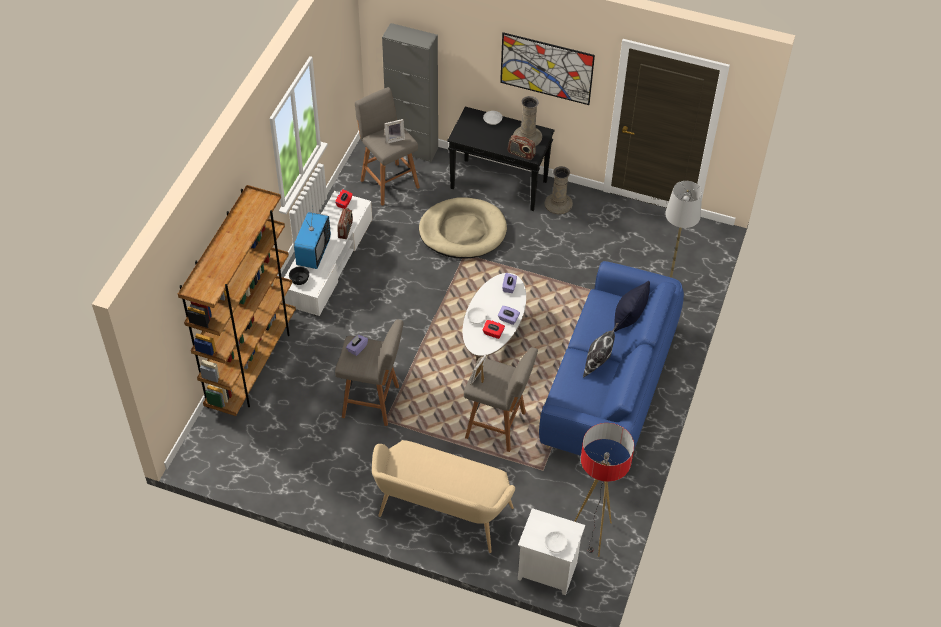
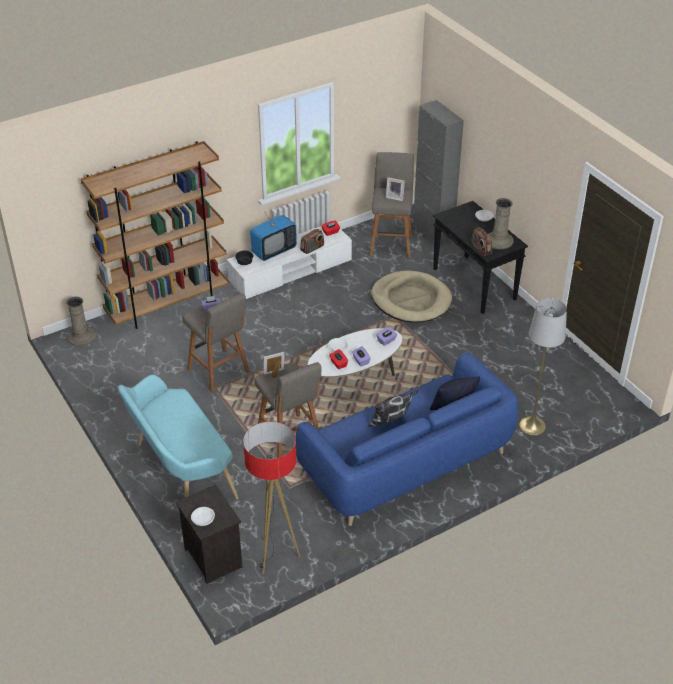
camera: 40 degrees right, 10 degrees down
(441, 516) = (180, 472): beige bench -> turquoise bench
(546, 68) = (530, 178): picture -> none
(546, 571) = (212, 557): white nightstand -> black nightstand
(558, 204) = (508, 319): beige vase -> beige vase (81, 336)

